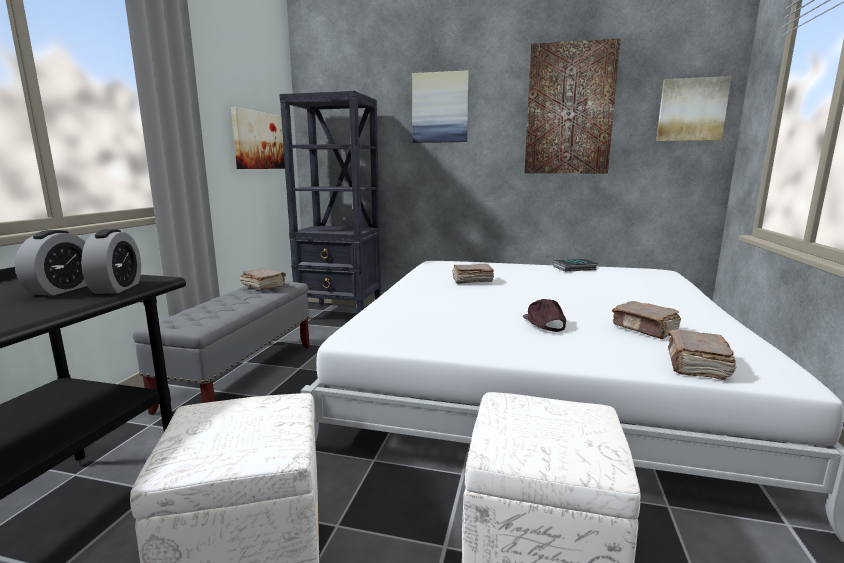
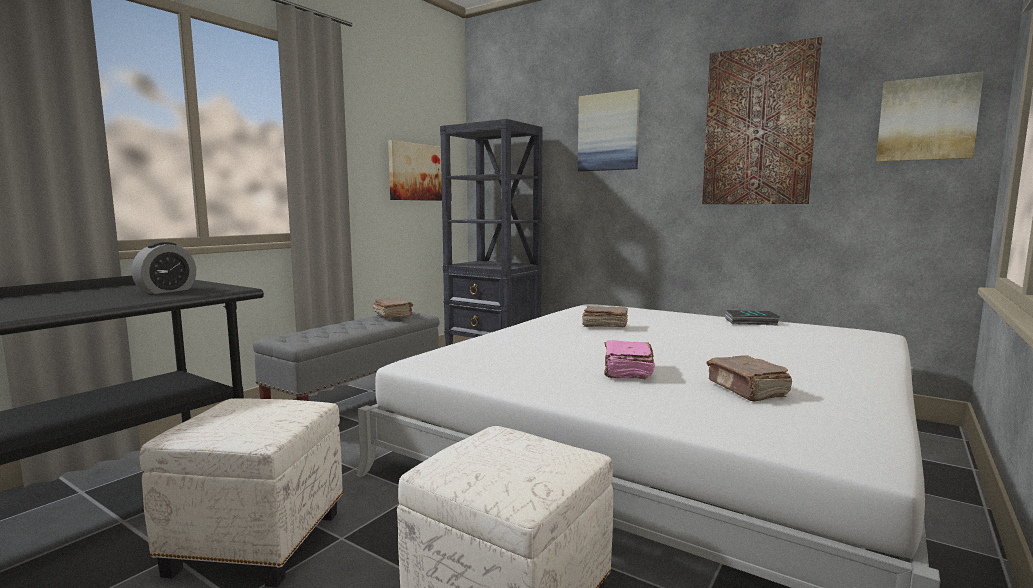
camera: 20 degrees right, 5 degrees down
(117, 288) = (202, 292): alarm clock -> none
(544, 323) = (627, 371): brown cap -> pink book
(696, 365) = (754, 431): brown book -> none

